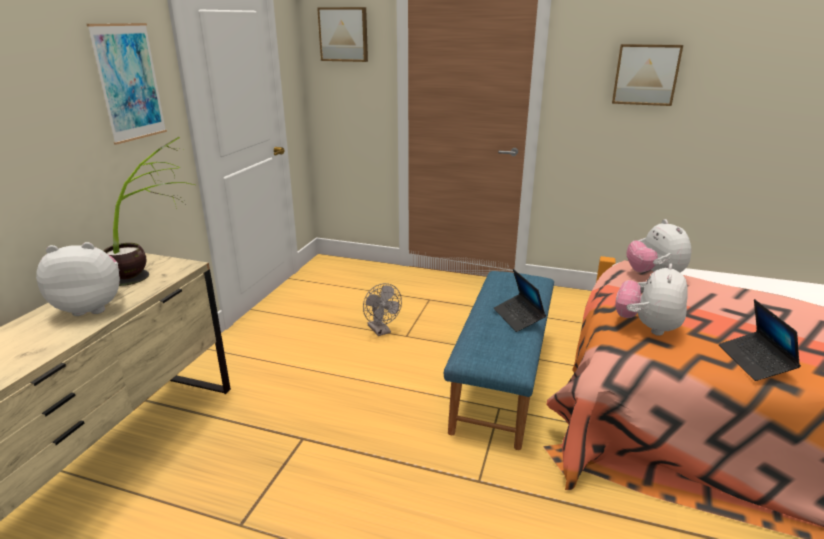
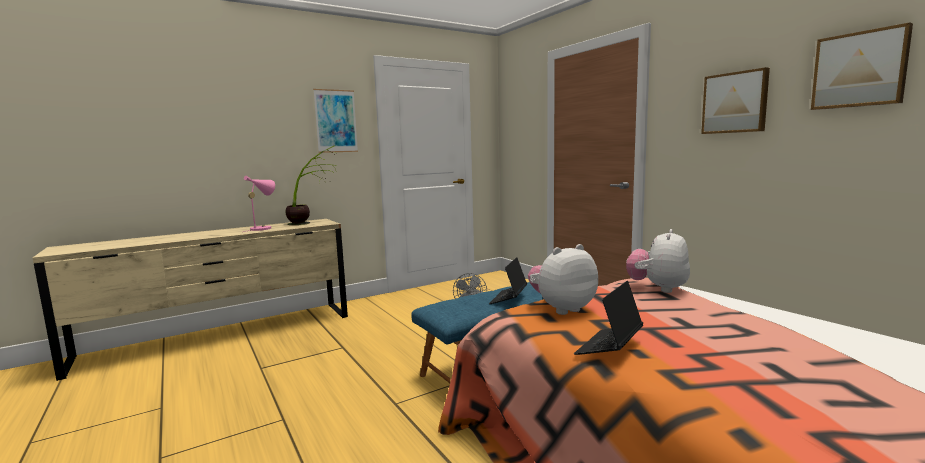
camera: 40 degrees right, 15 degrees down
(91, 307) = (263, 228): plush toy -> pink table lamp
(344, 34) = (519, 102): picture -> picture (859, 70)

